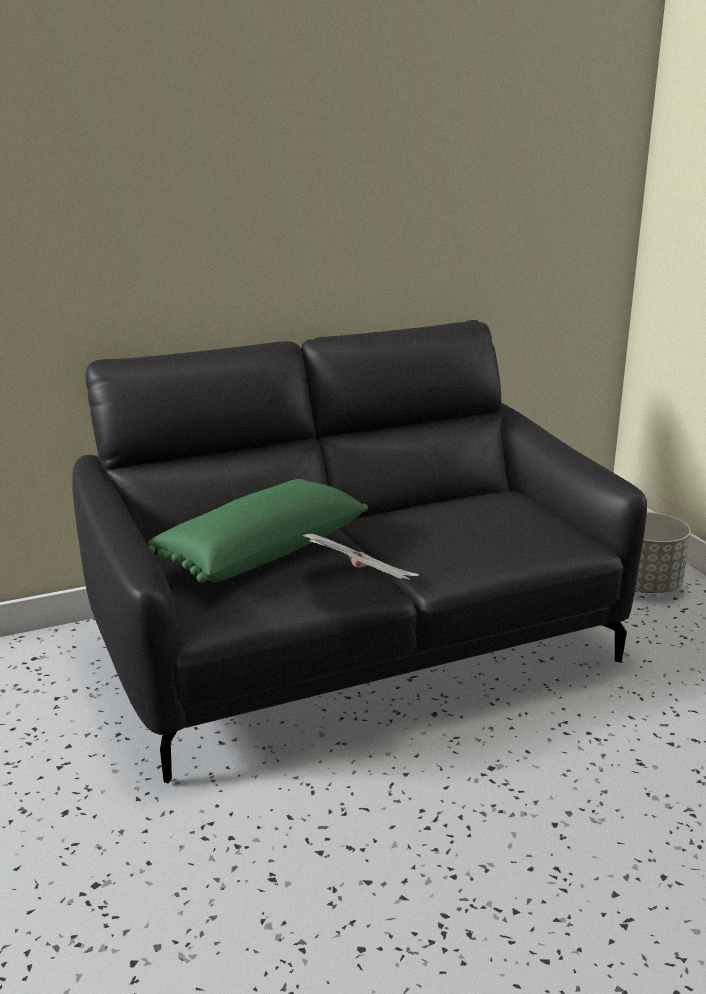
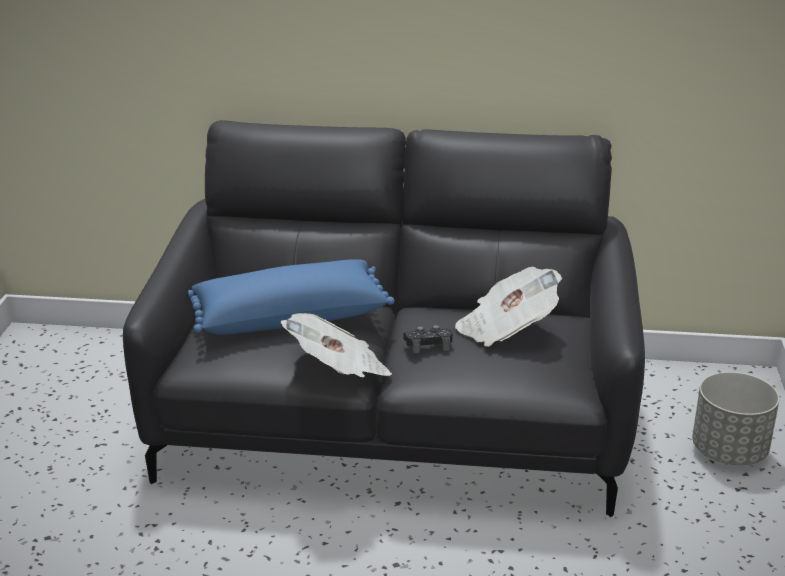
camera: 30 degrees right, 5 degrees up
(260, 551) = (290, 317): green pillow -> blue pillow
(422, 540) = (428, 344): none -> black game controller
(474, 511) = (506, 329): none -> newspaper

